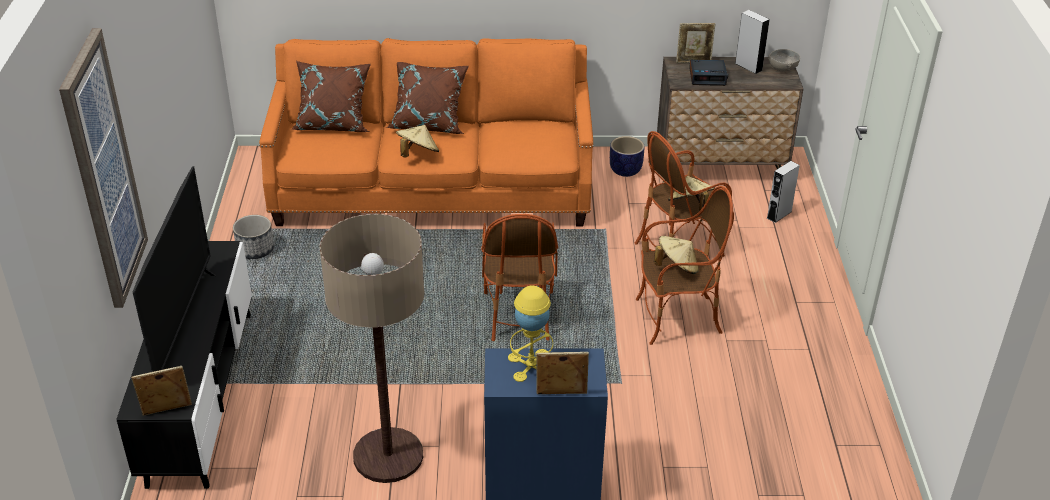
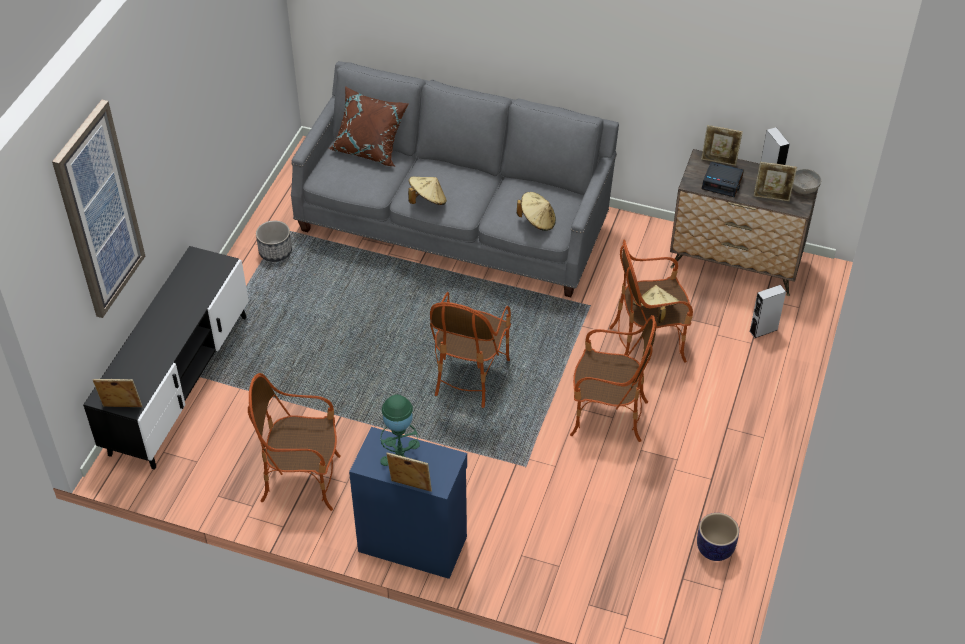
camera: 20 degrees right, 10 degrees up
(183, 325) = (163, 331): television -> none
(388, 456) = (302, 480): floor lamp -> armchair
(429, 123) = (453, 168): brown pillow -> none
(433, 188) = (455, 223): orange sofa -> grey sofa
(531, 365) = (400, 453): yellow table lamp -> green table lamp
(625, 170) = (641, 244): planter -> planter (715, 548)
(676, 267) = (607, 374): beige hat -> beige hat (537, 221)
(759, 79) = (771, 197): none -> picture frame

